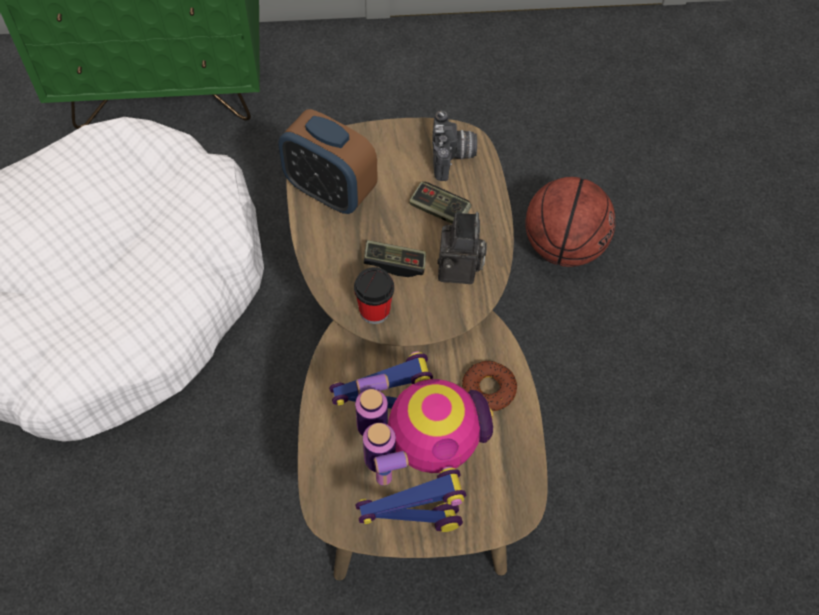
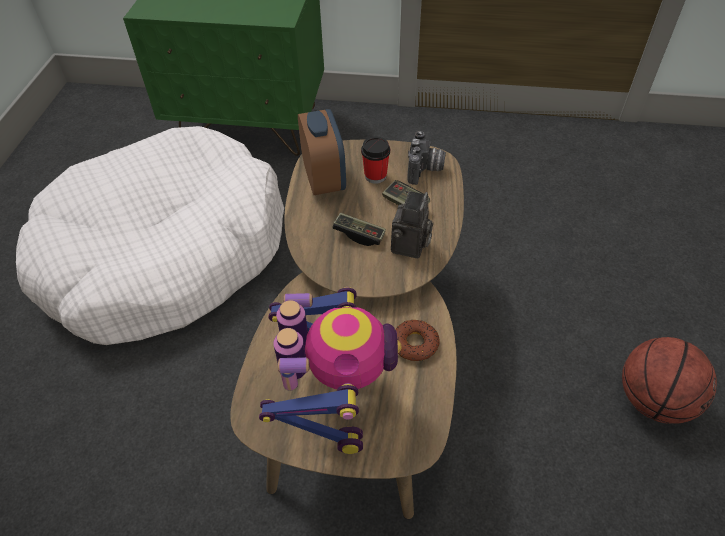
camera: 15 degrees right, 10 degrees down
(330, 191) = (324, 179): alarm clock -> alarm clock turned 150 degrees counterclockwise
(374, 311) = (333, 265): cup -> cup (375, 176)
(563, 246) = (513, 269): basketball -> basketball (653, 399)

